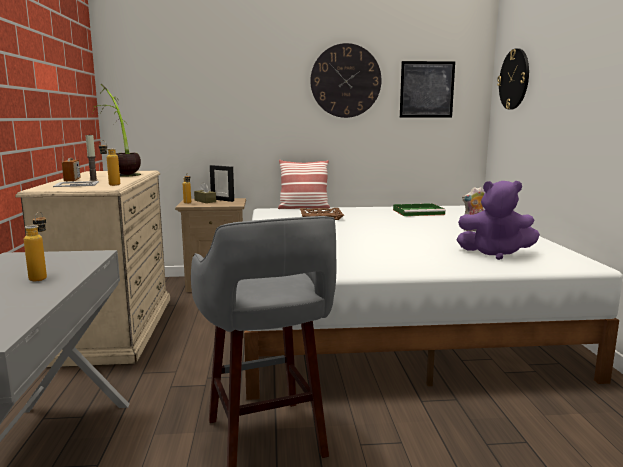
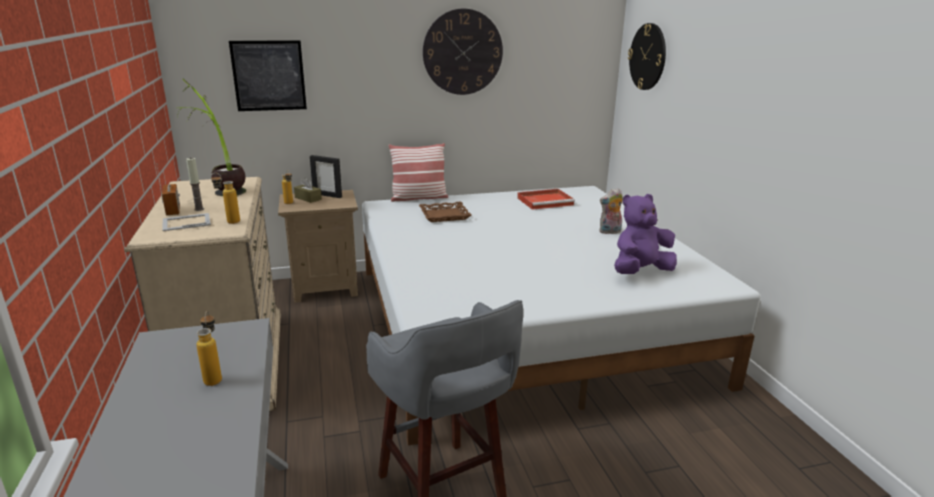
camera: 10 degrees left, 10 degrees up
(419, 212) = (546, 201): green tray -> red tray
(426, 89) = (551, 60): picture -> picture (269, 76)
(495, 253) = (640, 271): purple plush toy -> purple plush toy turned 150 degrees clockwise

